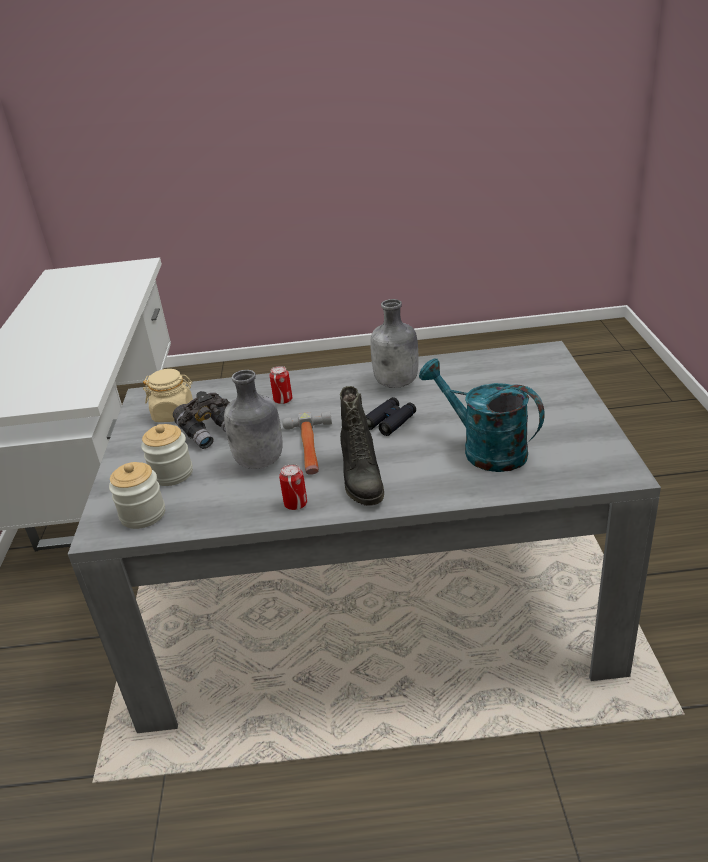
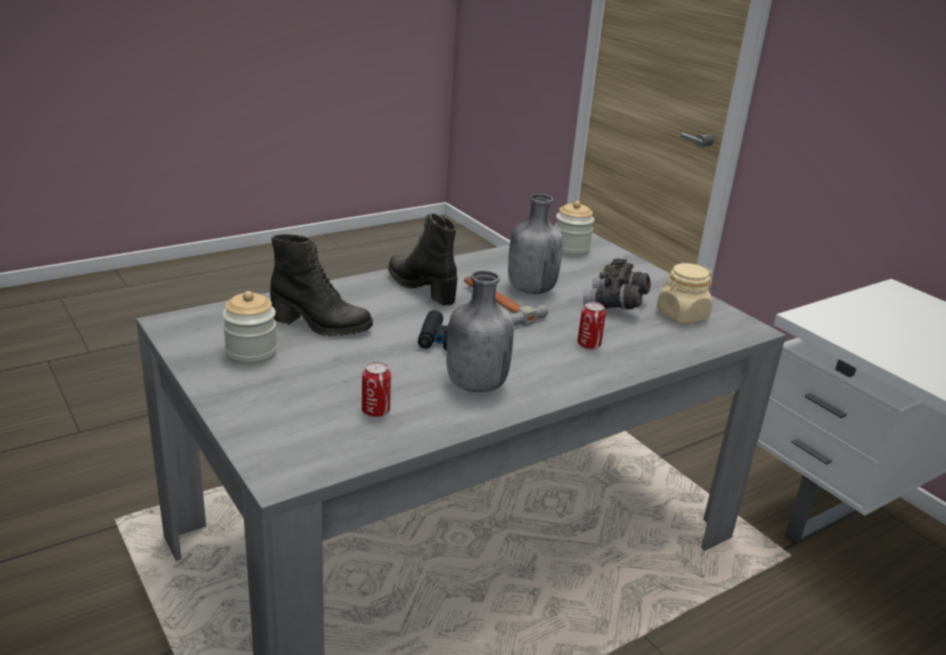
camera: 145 degrees right, 5 degrees down
(172, 474) = (593, 273): jar -> jar (251, 353)
(296, 504) = (461, 268): can -> can (375, 411)
(484, 450) = (320, 325): turquoise watering can -> black boot

